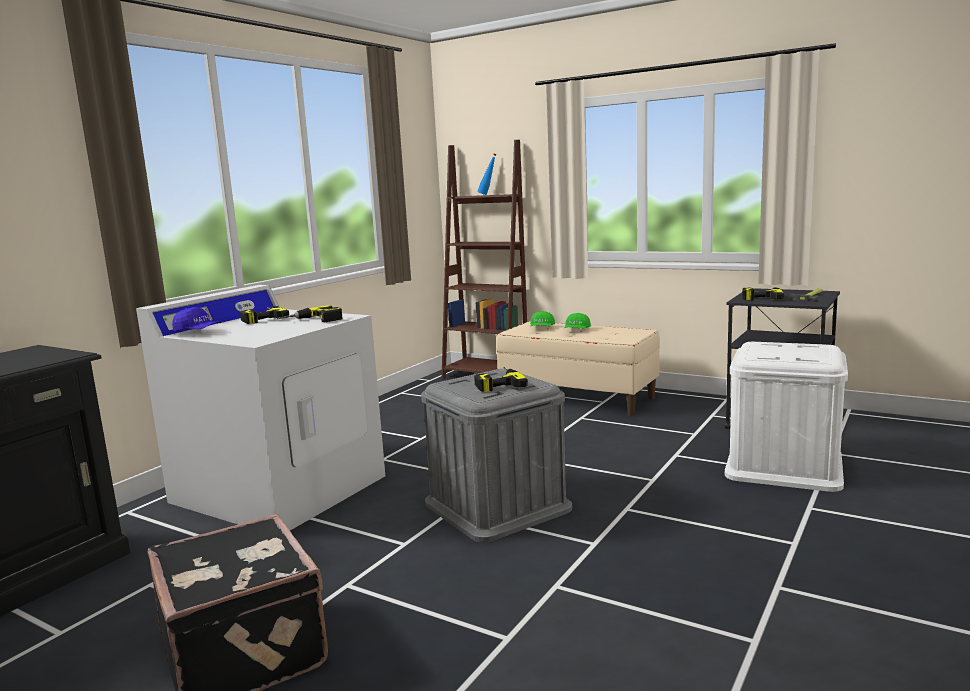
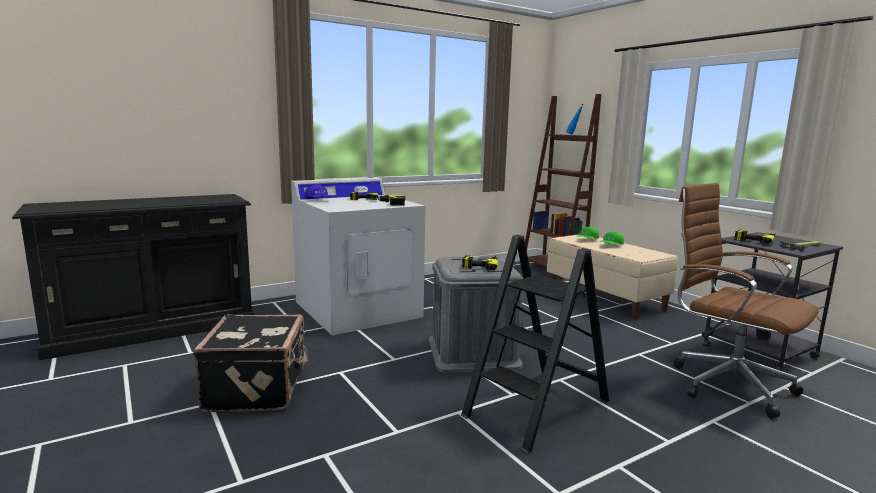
camera: 25 degrees right, 0 degrees up
(637, 549) = (539, 407): none -> black step ladder
(783, 465) = (725, 384): white storage box -> brown office chair

